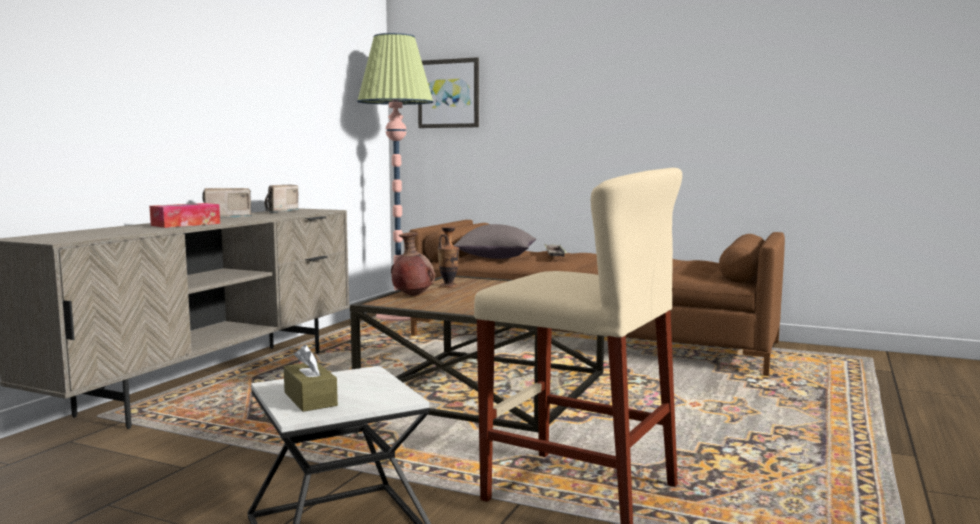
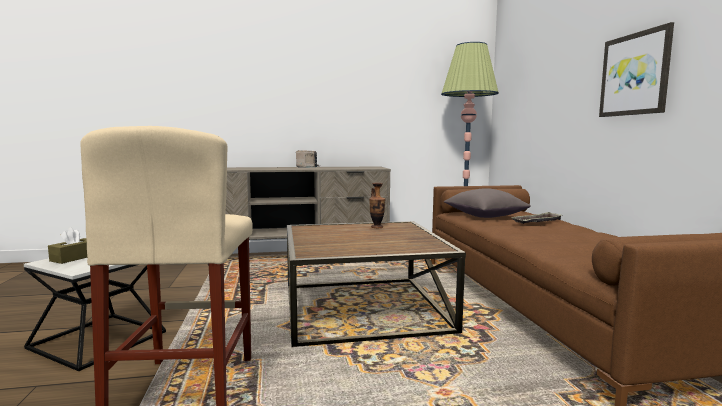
camera: 55 degrees right, 0 degrees up
(186, 224) = (264, 168): tissue box -> none
(278, 211) = (353, 167): radio -> none
(412, 296) = (332, 227): brown vase -> none
(449, 93) = (519, 83): picture -> picture (635, 74)

